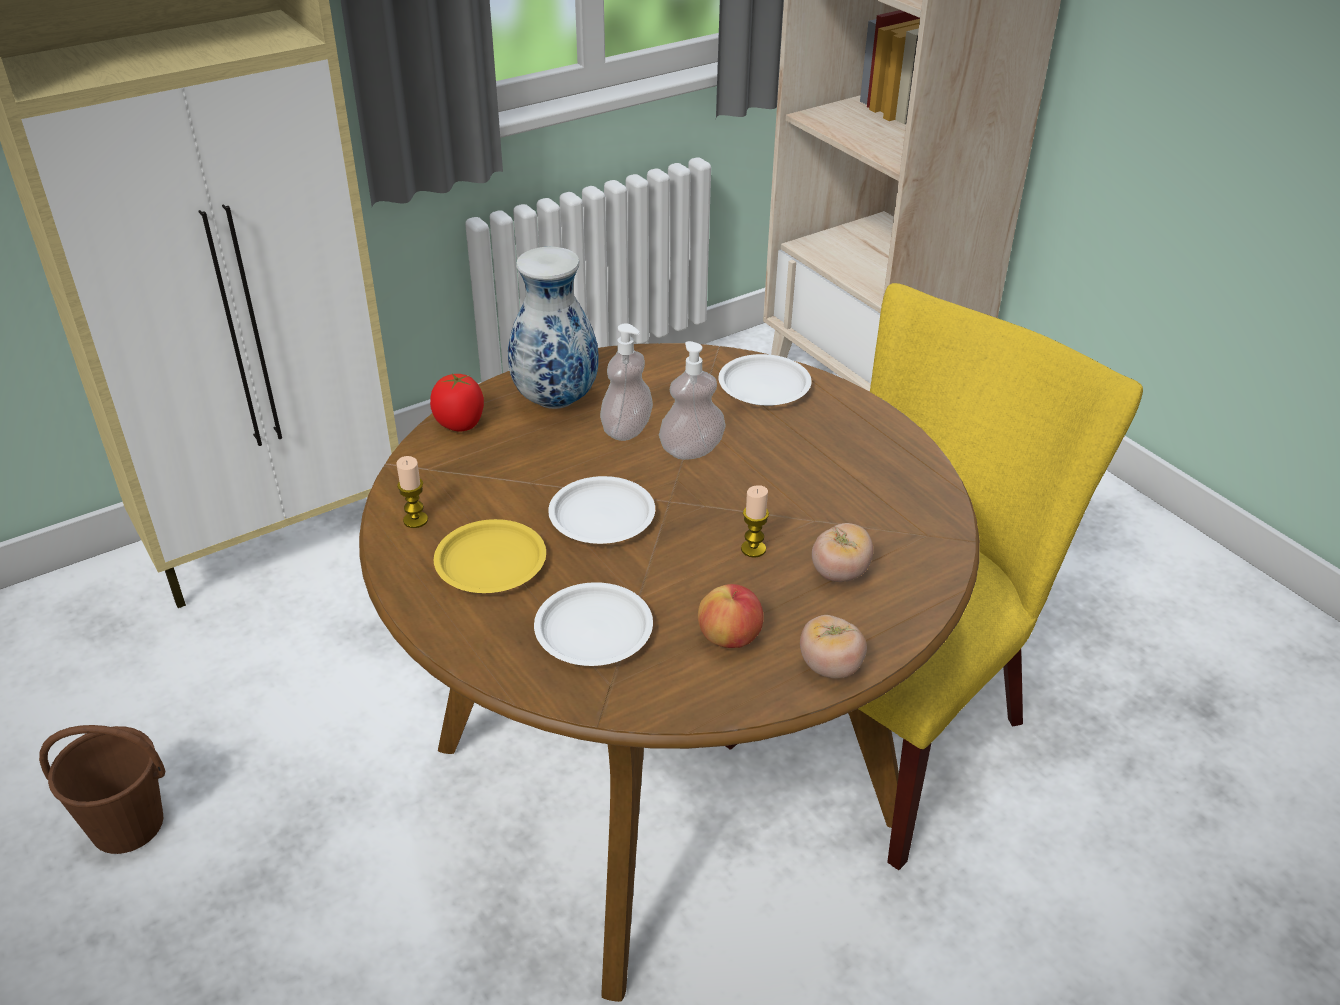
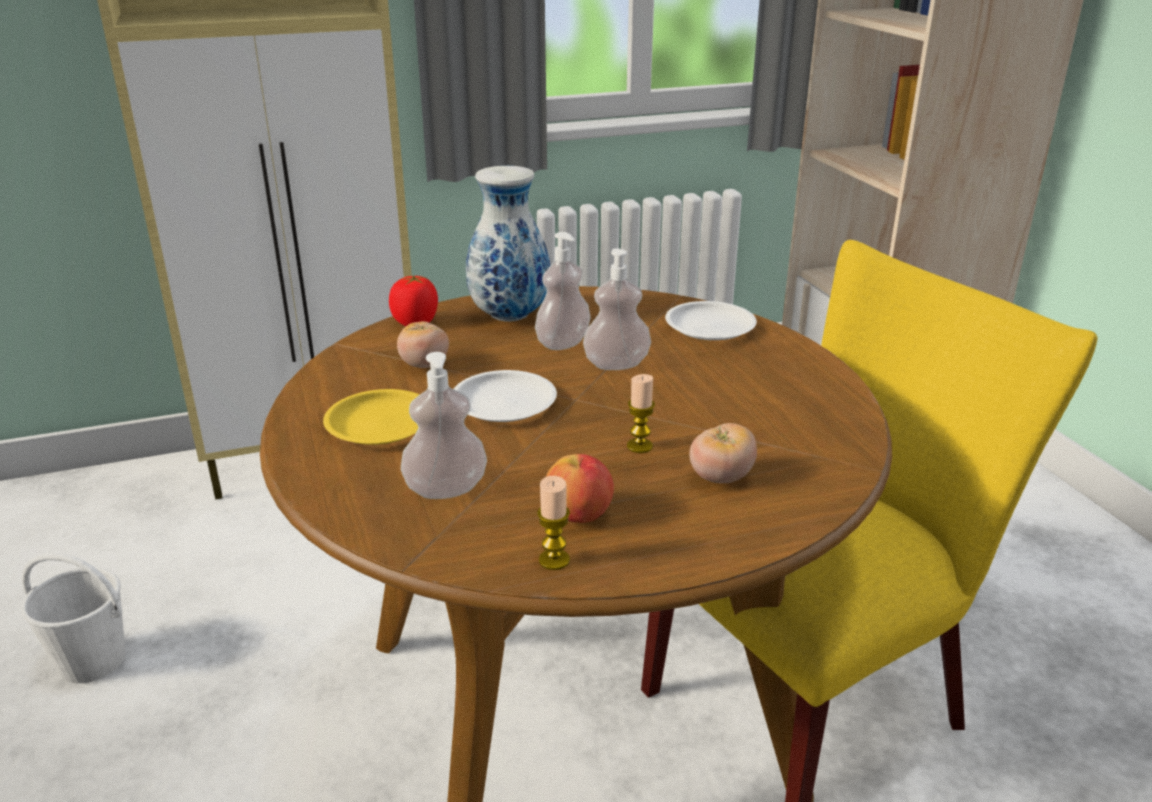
camera: 15 degrees right, 10 degrees down
(129, 825) = (93, 661): brown bucket -> white bucket
(415, 520) = (333, 385): candle -> candle (554, 560)
(594, 630) = (446, 489): white plate -> soap dispenser
(830, 667) = (674, 556): tomato -> tomato (424, 365)

